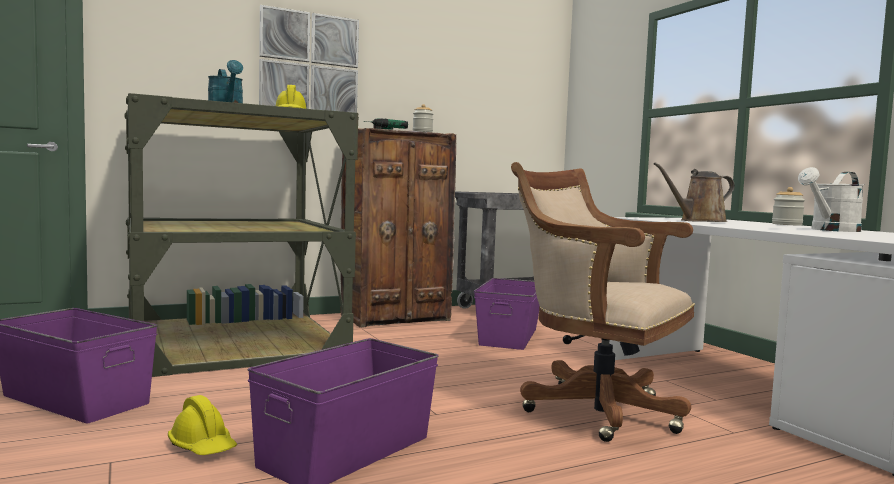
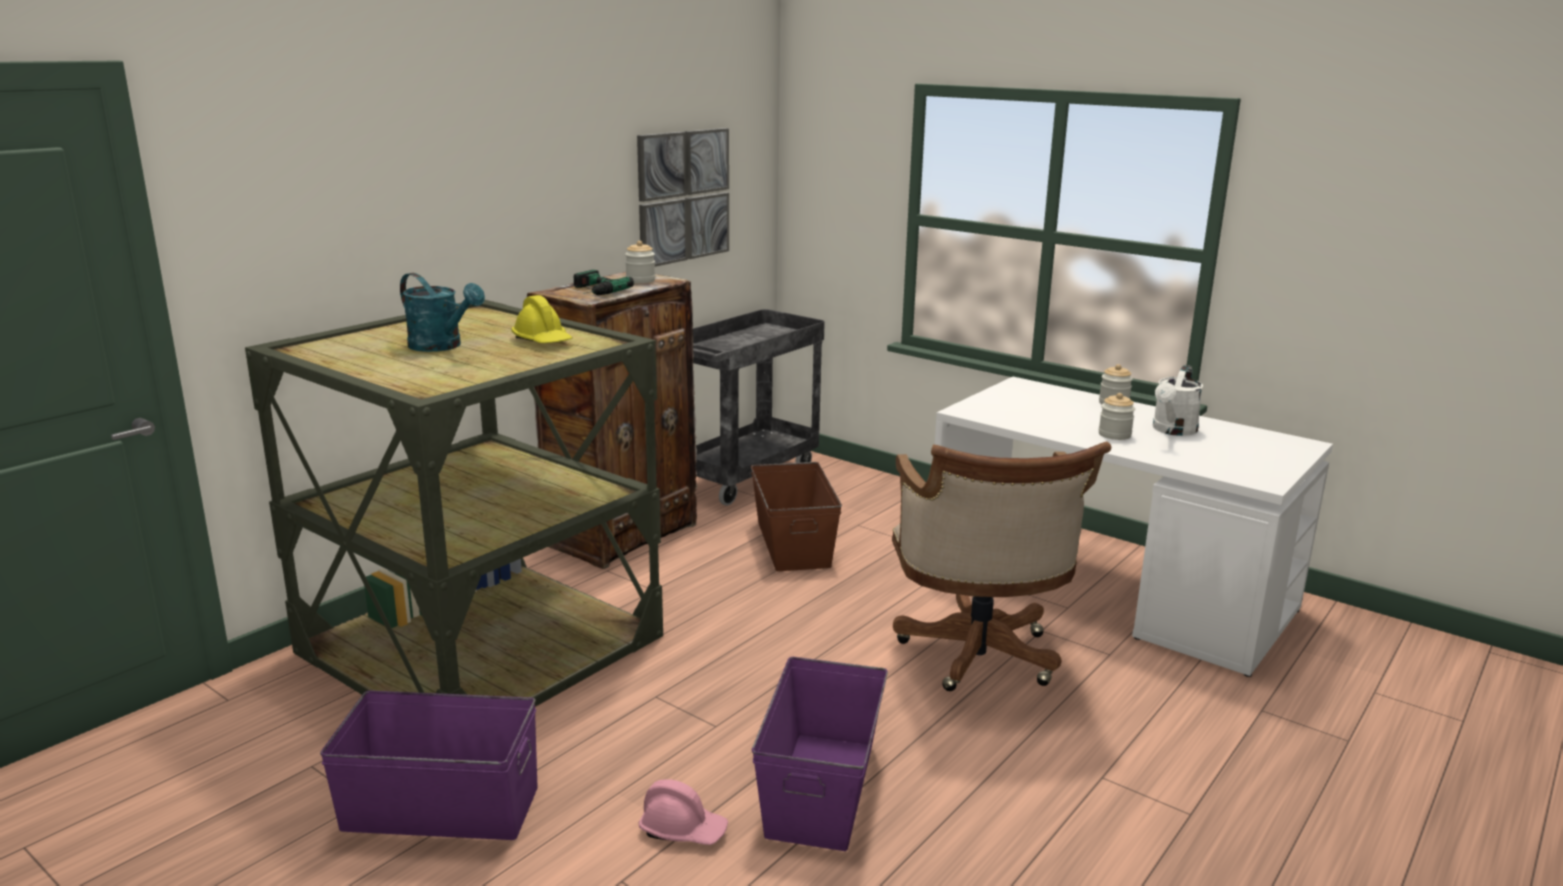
camera: 25 degrees left, 15 degrees up
(203, 446) = (683, 830): yellow hard hat -> pink hard hat
(309, 64) = (470, 199): picture -> picture (683, 196)
(509, 336) = (794, 543): purple storage box -> brown storage box
(594, 411) = (980, 658): office chair -> office chair turned 105 degrees counterclockwise
(699, 221) = (1033, 412): brown watering can -> none
(763, 227) = (1114, 435): none -> jar

